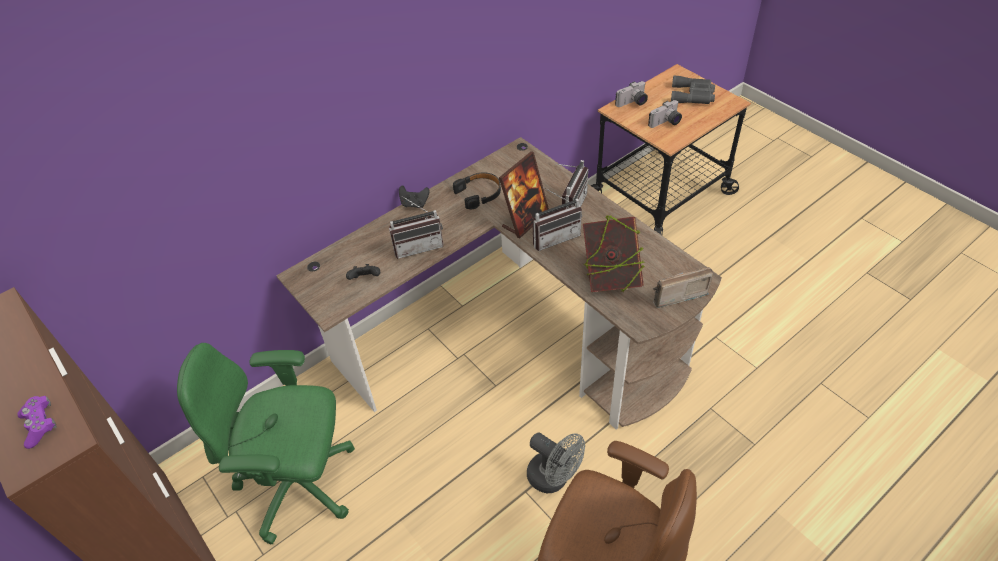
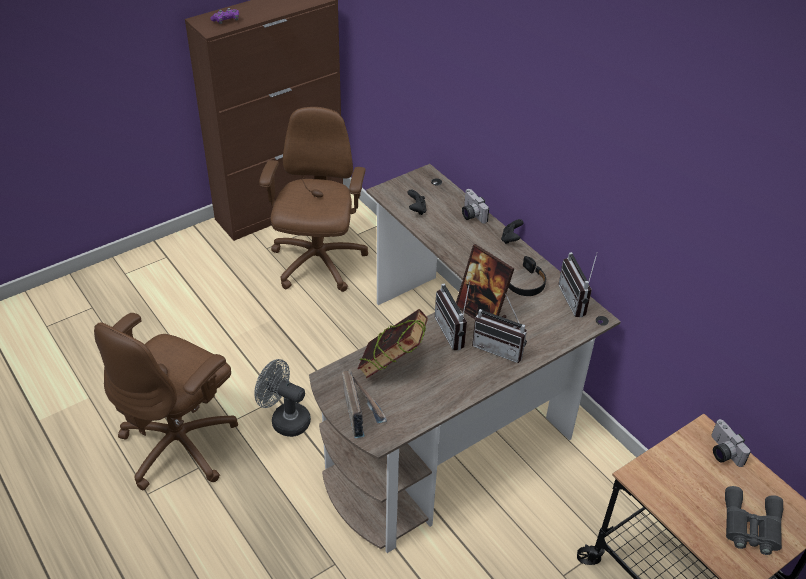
camera: 90 degrees right, 5 degrees down
(300, 484) = (317, 263): green office chair -> brown office chair
(418, 245) = (453, 240): radio -> radio (577, 300)
(554, 478) = (285, 419): grey fan -> grey fan turned 75 degrees clockwise
(666, 123) = (680, 480): camera -> camera (471, 214)

